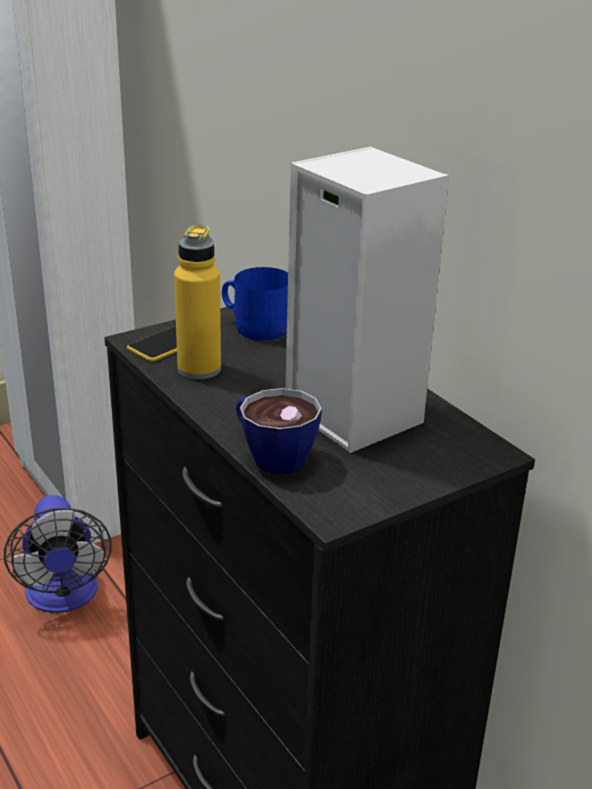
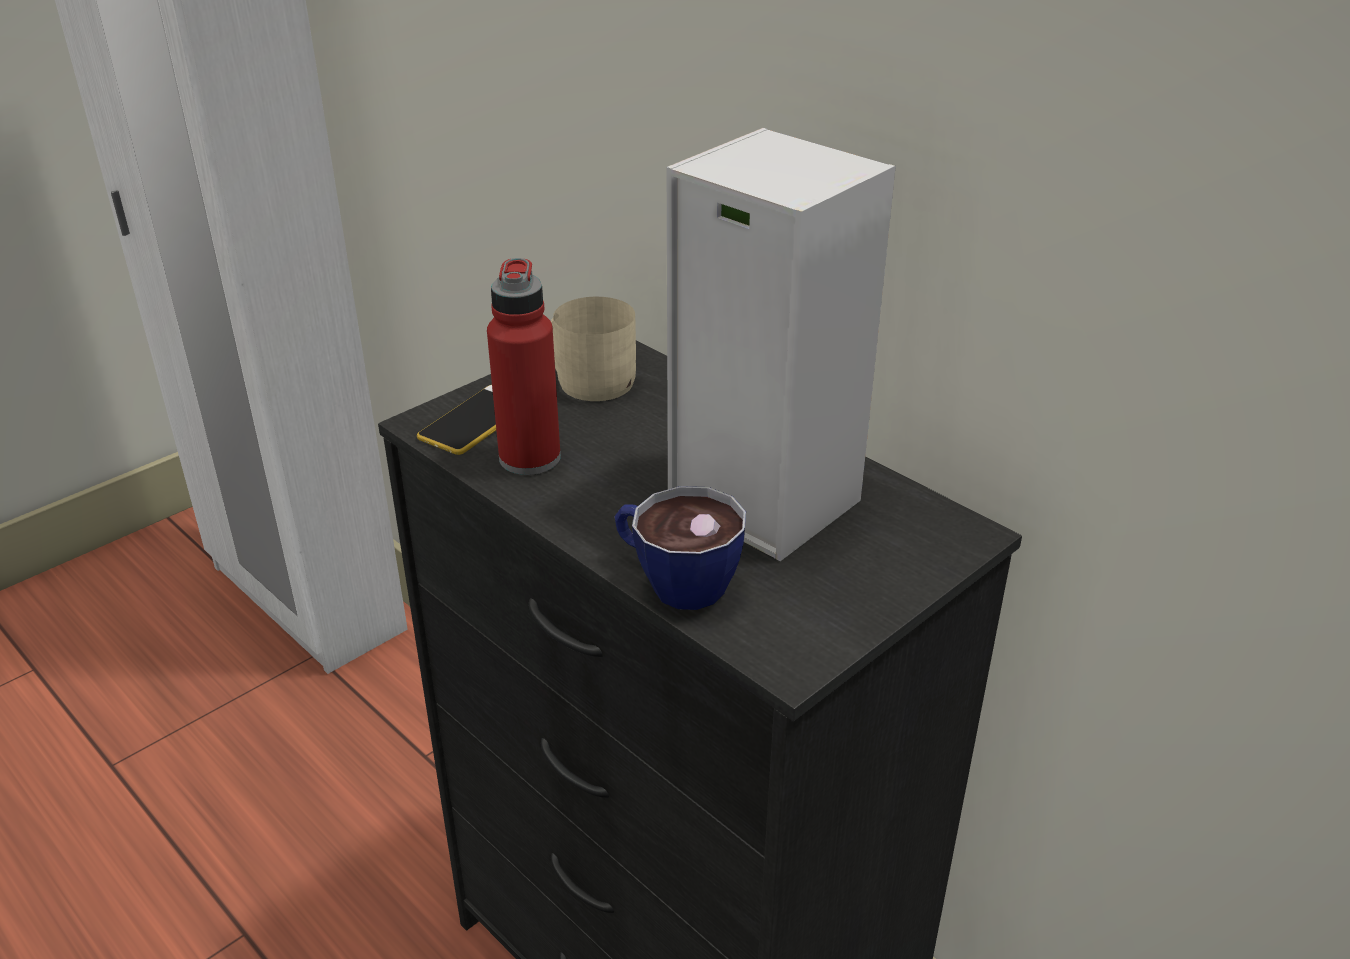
camera: 10 degrees left, 5 degrees up
(63, 597) = (318, 748): fan -> none
(199, 369) = (530, 458): yellow bottle -> red bottle
(256, 326) = (586, 380): blue mug -> beige mug

